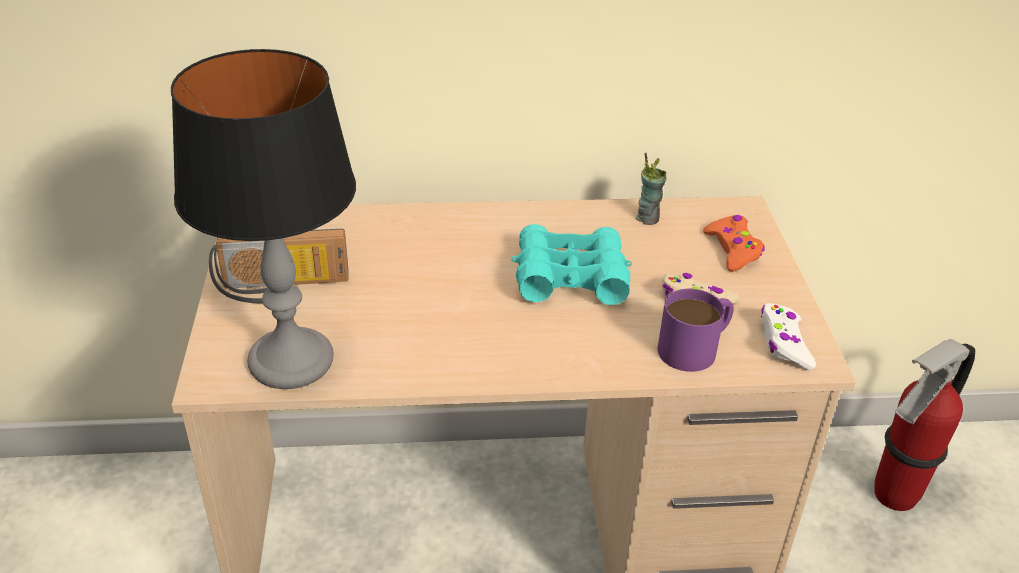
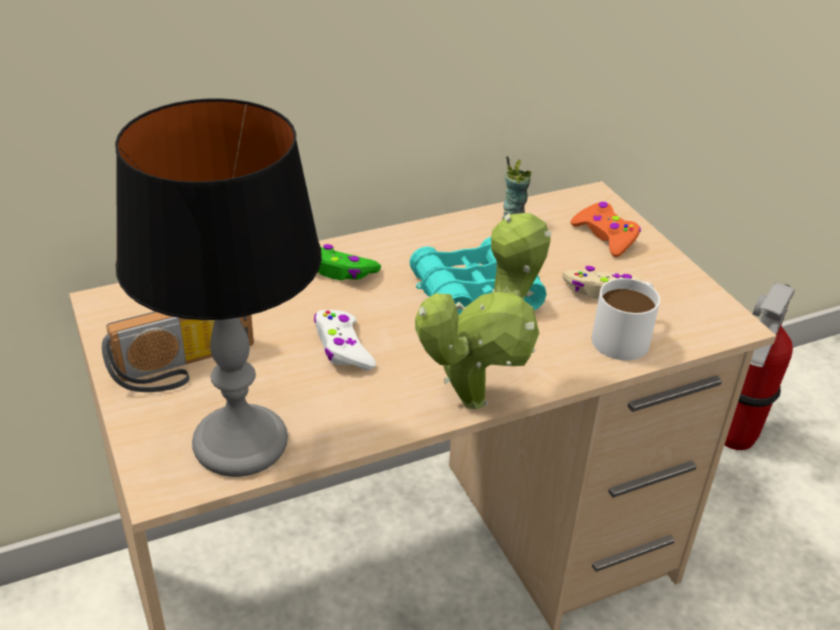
camera: 20 degrees left, 0 degrees up
(458, 232) = (339, 271): none -> green game controller
(520, 369) = (478, 395): none -> potted plant
(696, 347) = (626, 335): purple mug -> white mug
(784, 343) = (698, 314): white game controller -> white game controller (343, 348)

